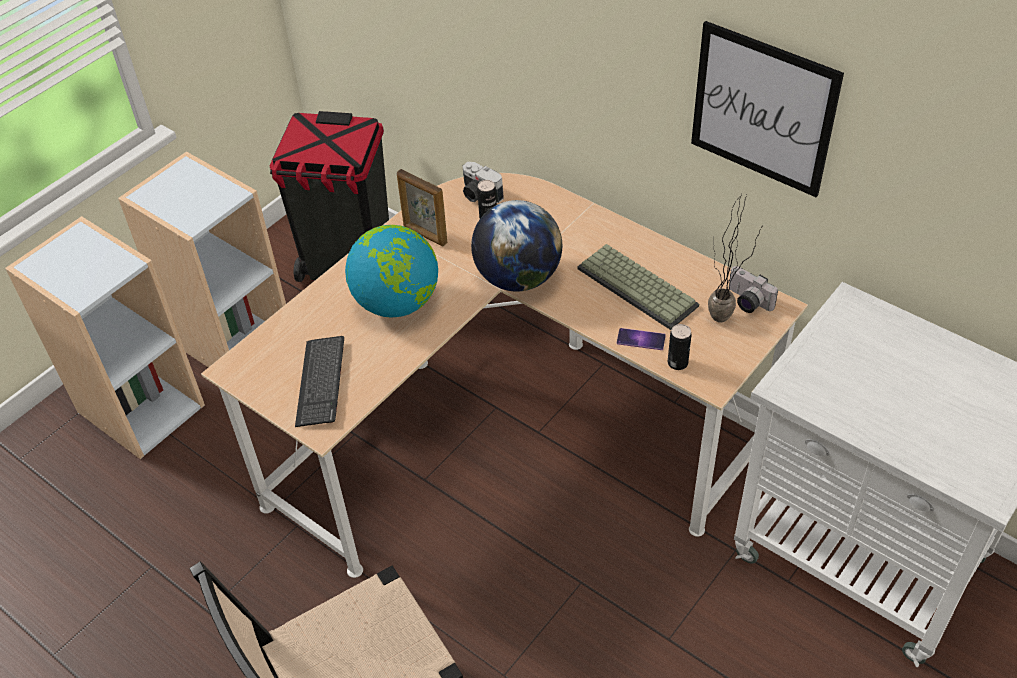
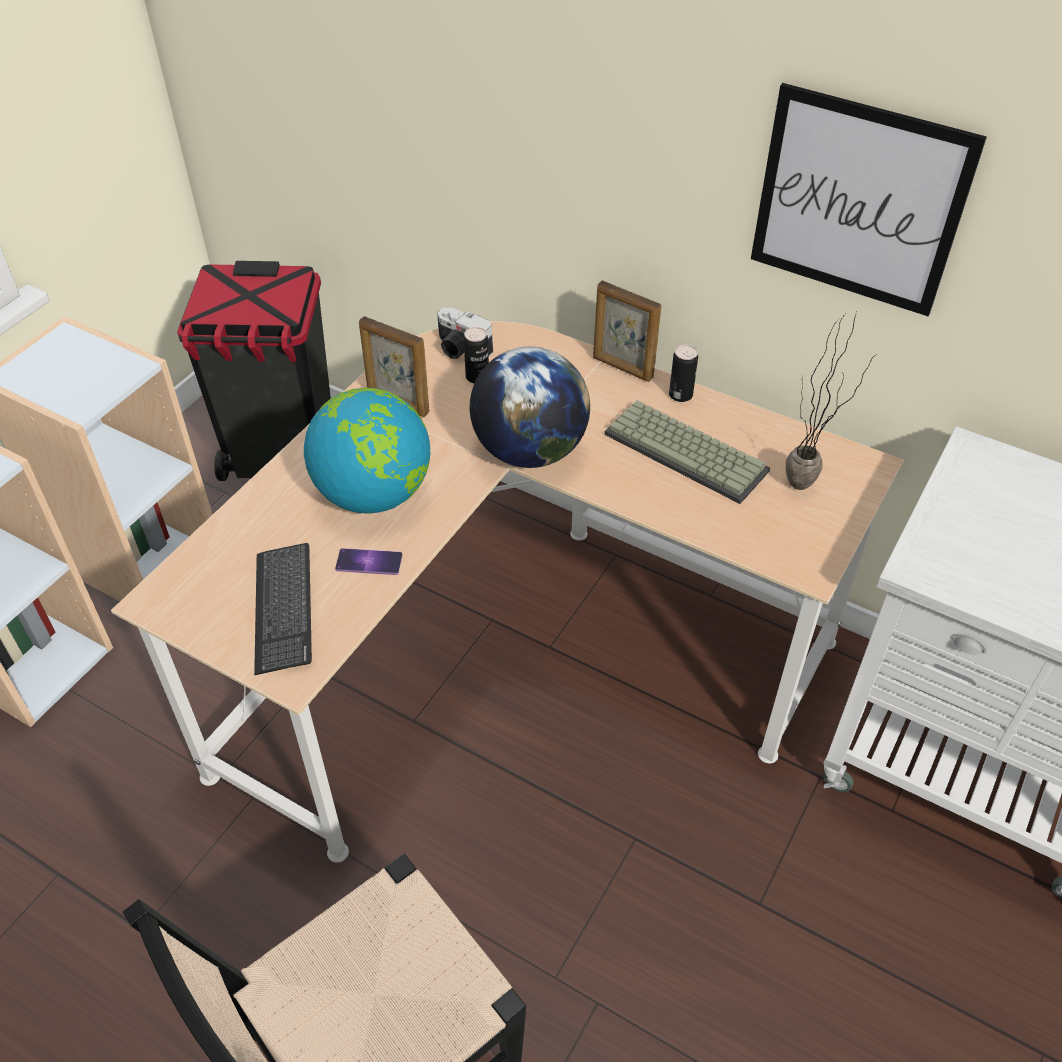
camera: 10 degrees left, 0 degrees up
(601, 217) = (622, 368): none -> picture frame
(641, 339) = (704, 519): phone -> phone (369, 562)
(677, 363) = (758, 546): can -> can (680, 395)
(746, 302) = (827, 461): camera -> none

